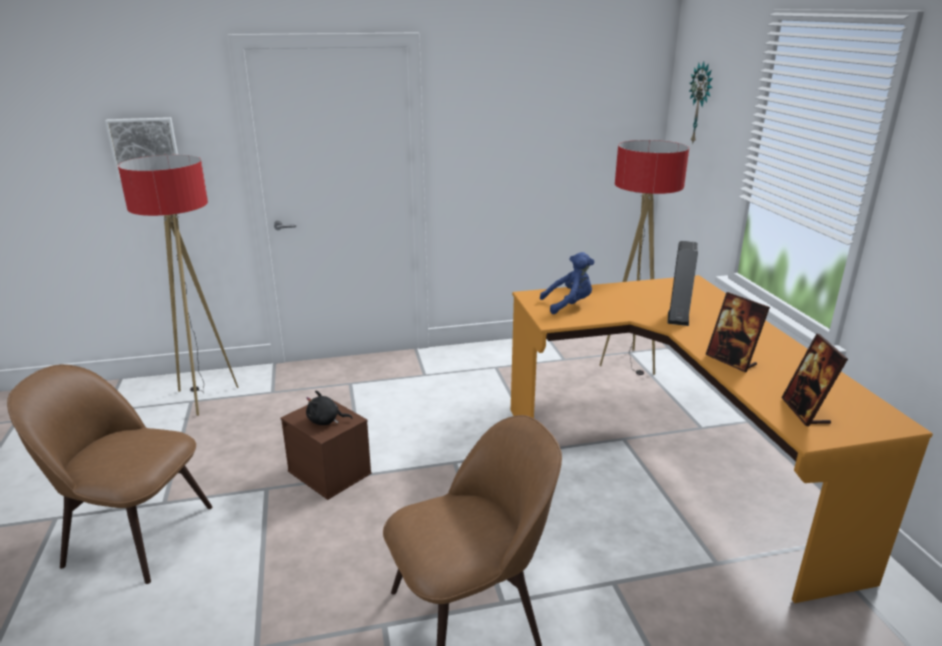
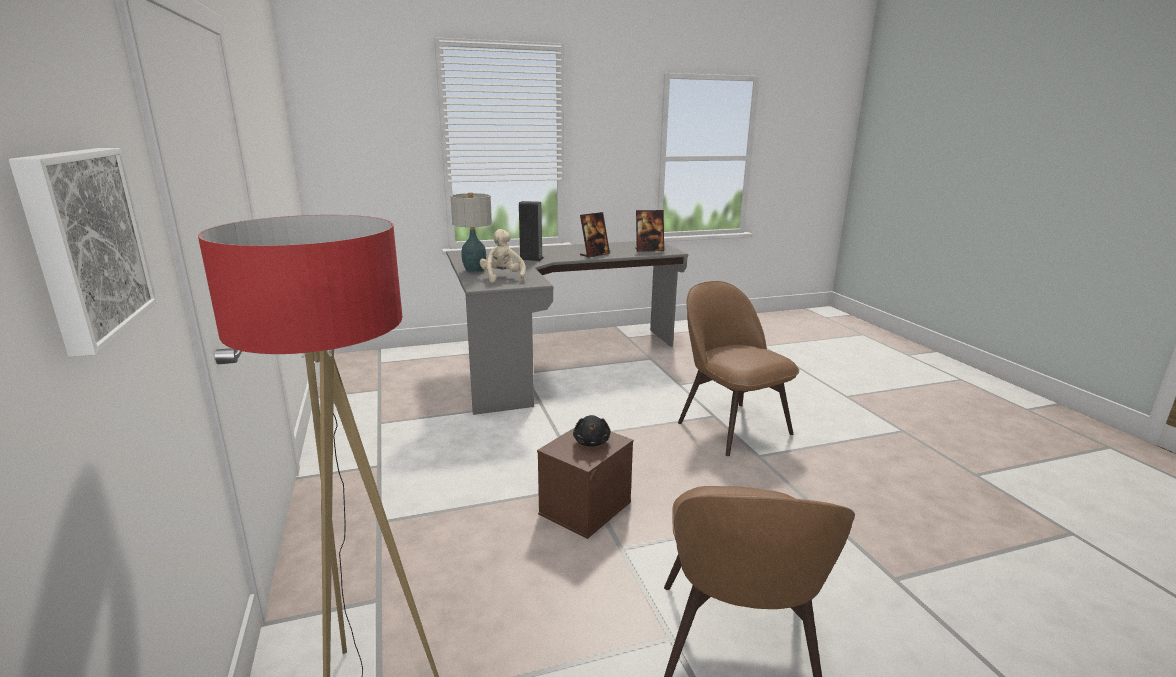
camera: 95 degrees left, 5 degrees down
(569, 305) = (502, 278): blue plush toy -> beige plush toy
(602, 291) = (474, 270): none -> table lamp
(629, 363) = (401, 364): floor lamp -> none
(675, 463) = (555, 360): orange desk -> grey desk
(701, 103) = (354, 119): wall clock -> none

